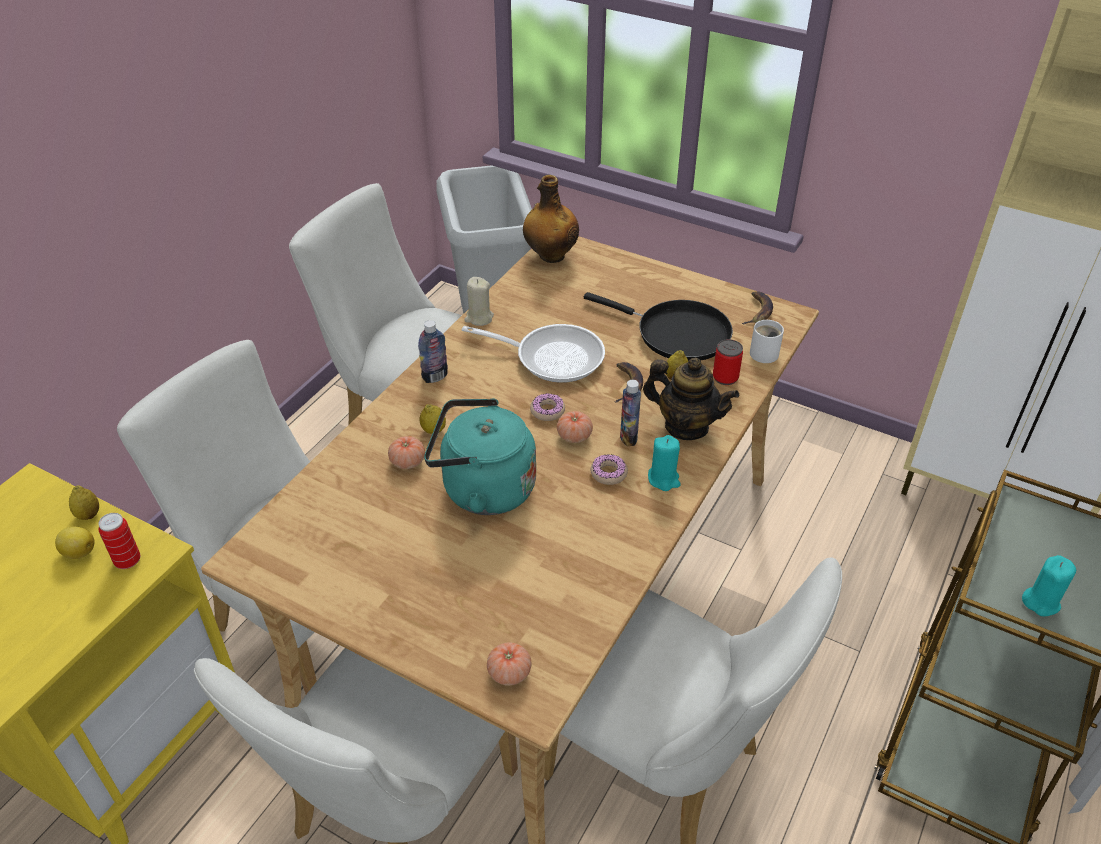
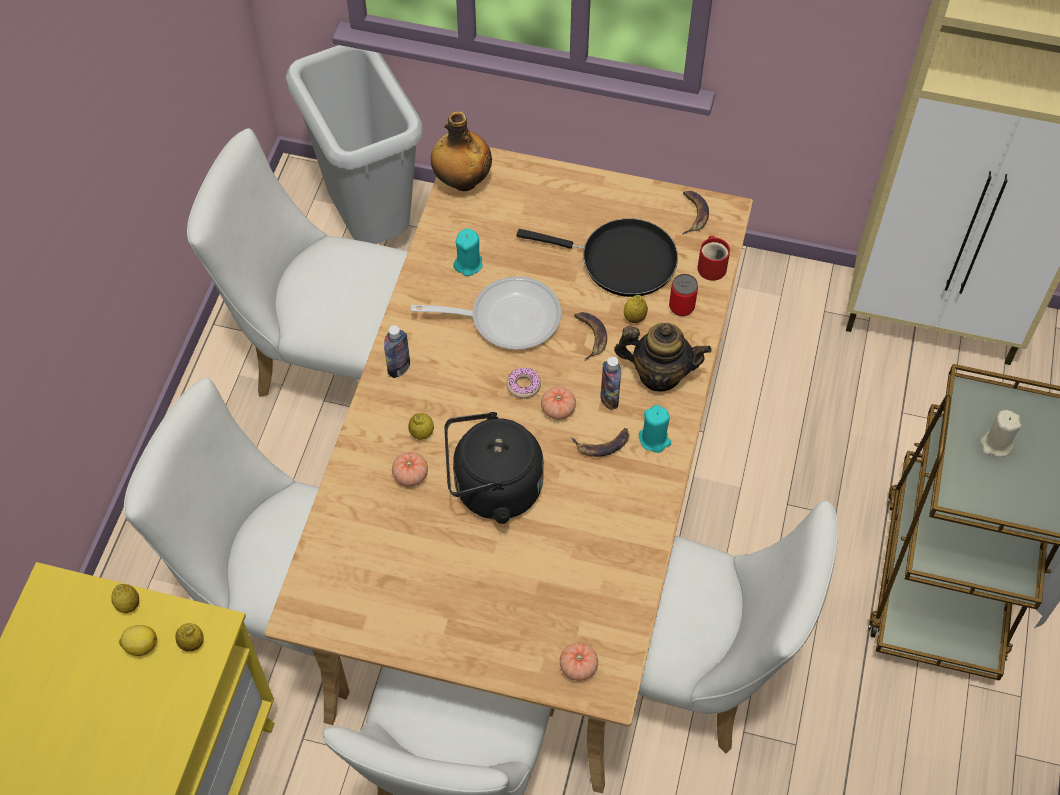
camera: 15 degrees left, 15 degrees up
(128, 561) = (192, 643): can -> lemon
(479, 318) = (416, 283): beige candle -> beige candle (996, 444)
(482, 489) = (492, 489): turquoise kettle -> black kettle
(608, 473) = (602, 444): donut -> banana
(765, 352) = (712, 266): white mug -> red mug
(1041, 601) = (997, 491): turquoise candle -> turquoise candle (468, 264)

